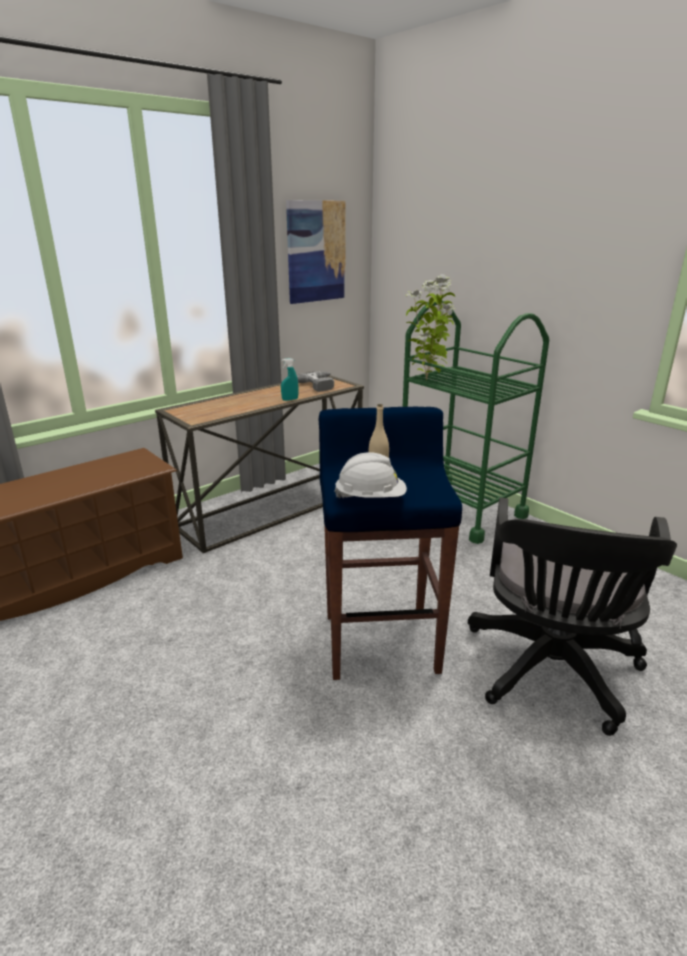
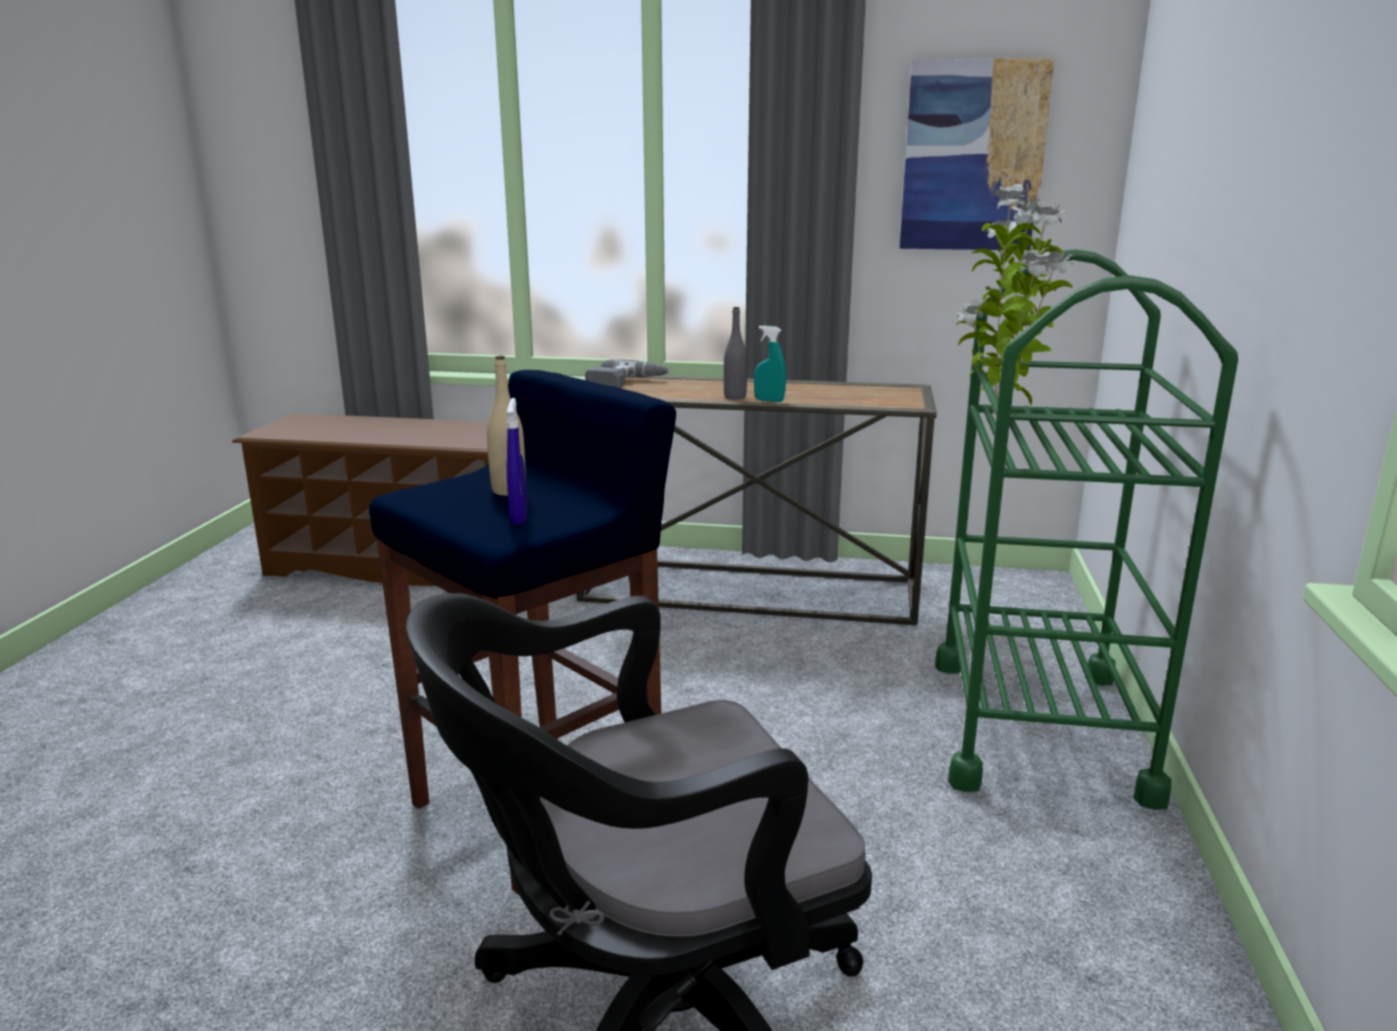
camera: 50 degrees right, 5 degrees down
(268, 402) = (735, 397): none -> grey bottle
(321, 385) = (875, 396): power drill -> power drill (626, 383)
(370, 499) = (428, 505): white hard hat -> none
(422, 486) = (518, 518): none -> blue spray bottle

